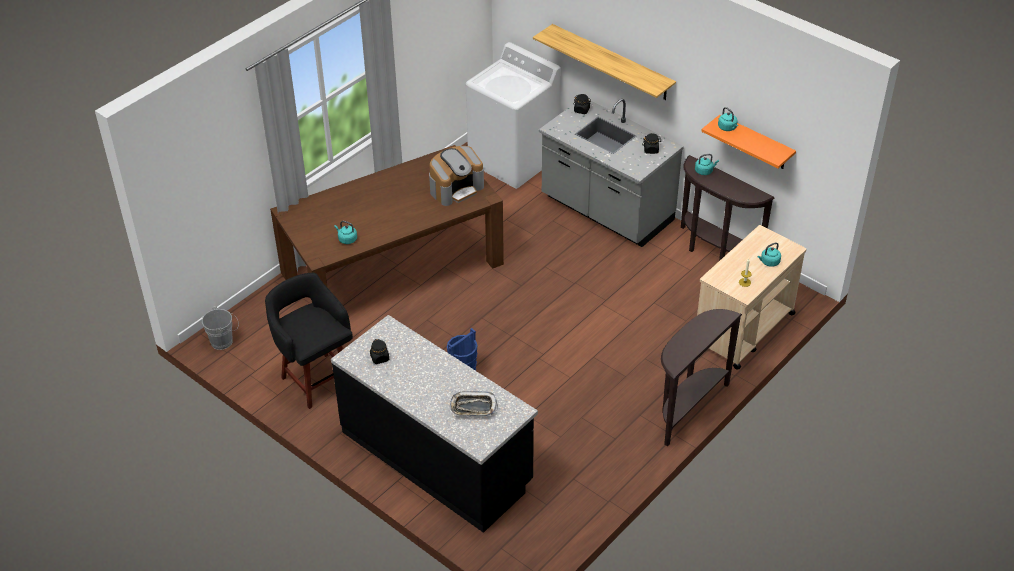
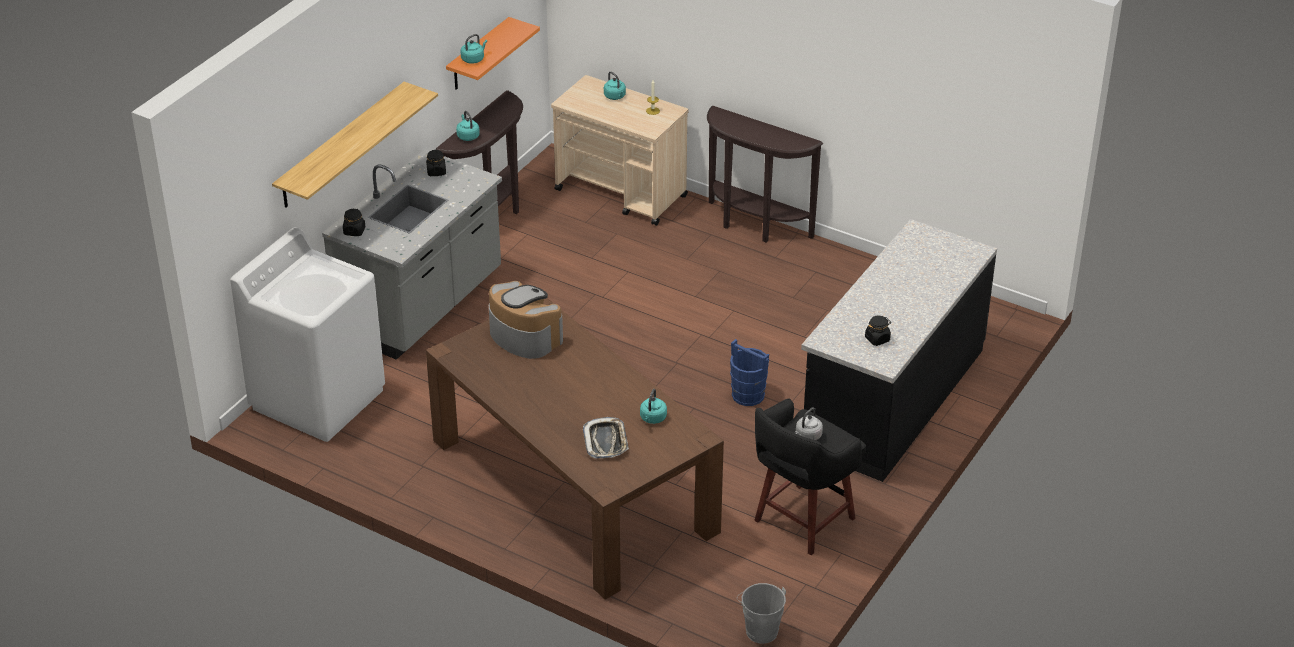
camera: 100 degrees left, 5 degrees down
(313, 324) = (807, 436): none -> grey kettle
(473, 407) = (924, 261): tray -> tray (606, 441)

